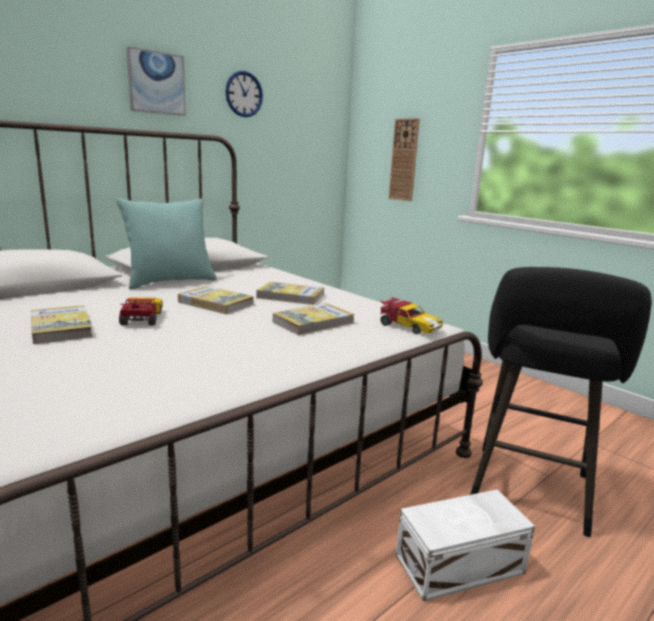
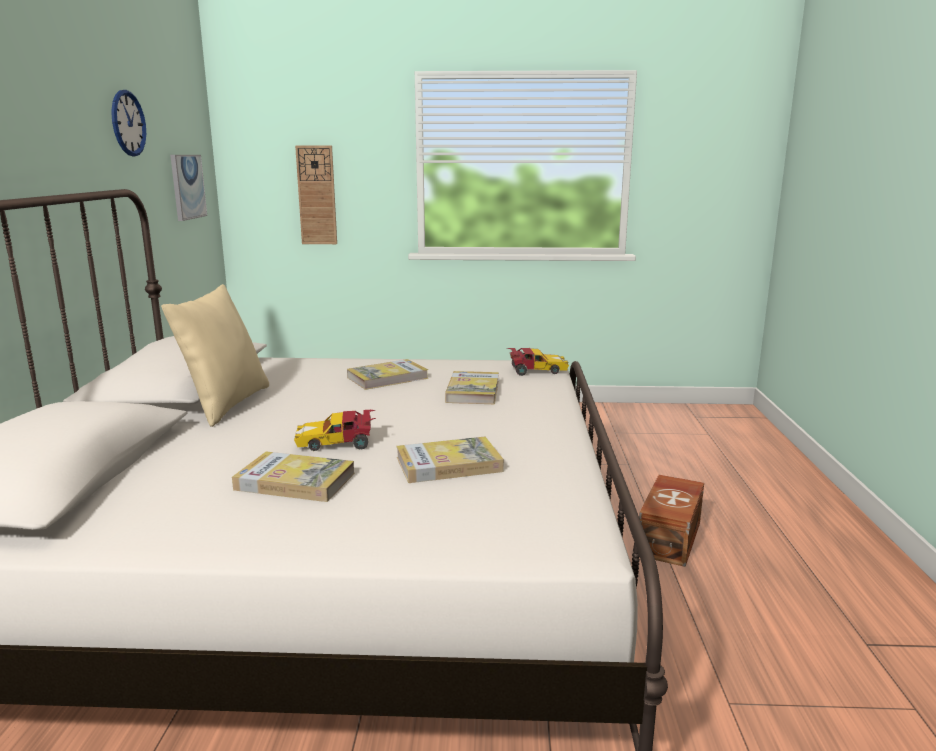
camera: 45 degrees left, 0 degrees up
(142, 318) = (337, 443): toy car -> toy car turned 45 degrees counterclockwise
(156, 83) = (47, 117): picture -> picture (187, 186)
(170, 282) = (226, 405): turquoise pillow -> beige pillow
(215, 303) = (348, 406): book -> book (448, 464)
(462, 565) = (671, 538): white storage box -> brown storage box
(529, 492) = (635, 480): black stool -> none

